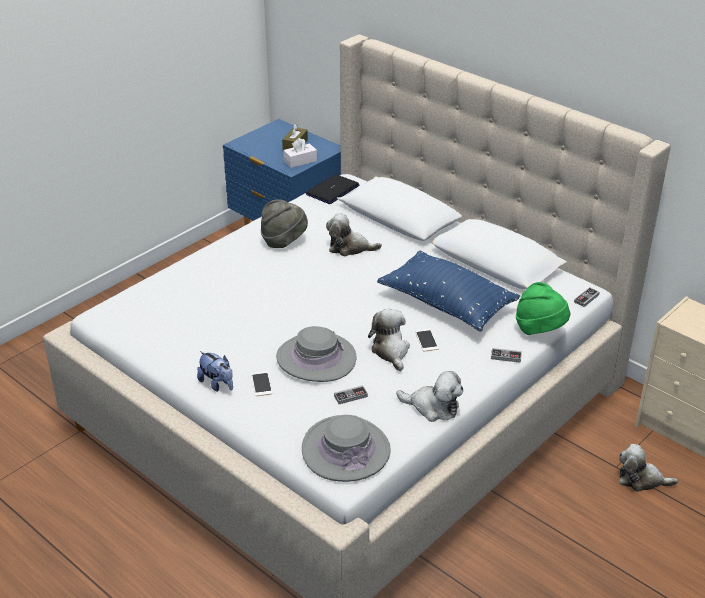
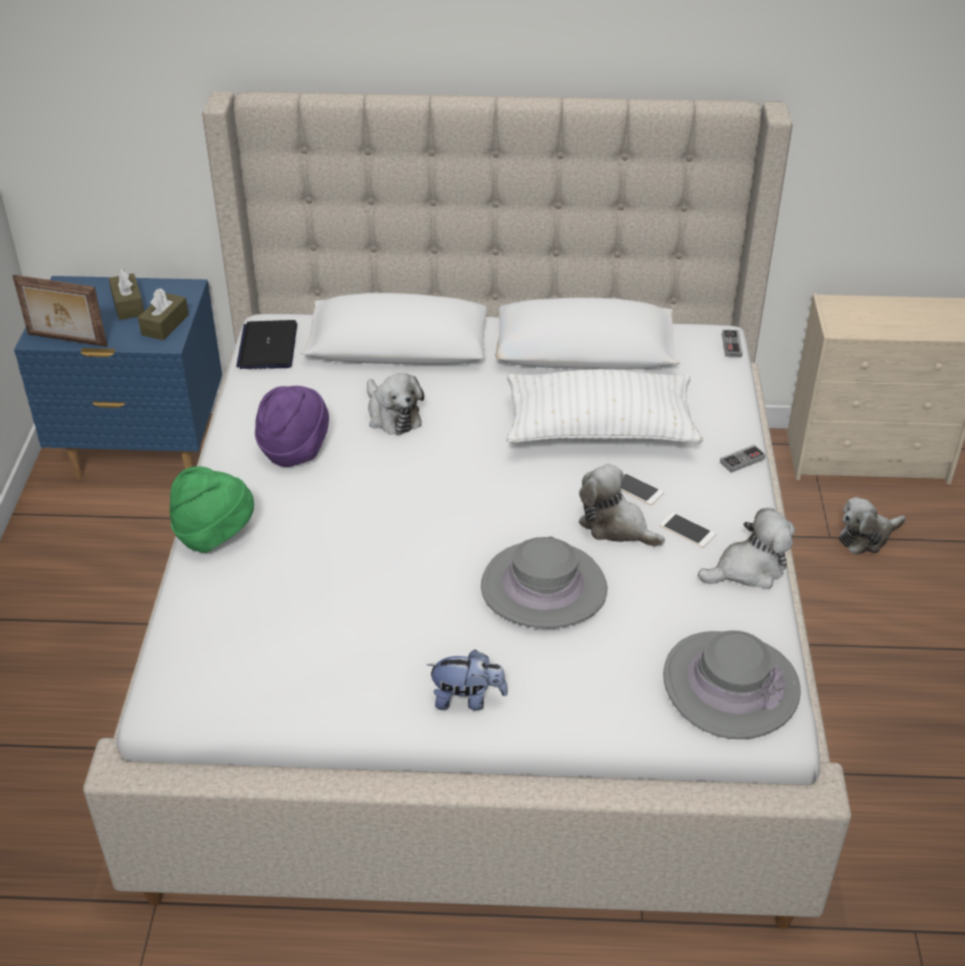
camera: 40 degrees left, 5 degrees up
(248, 150) = (66, 341): none -> picture frame
(261, 384) = (522, 663): phone -> phone (687, 530)
(284, 241) = (294, 449): grey hat -> purple hat
(300, 161) = (165, 325): white tissue box -> brown tissue box
(350, 248) = (392, 415): plush toy -> plush toy turned 90 degrees counterclockwise
(350, 396) = (646, 612): game controller -> none
(447, 304) = (600, 430): blue pillow -> white pillow
(540, 329) = (734, 408): green hat -> green hat (215, 535)

